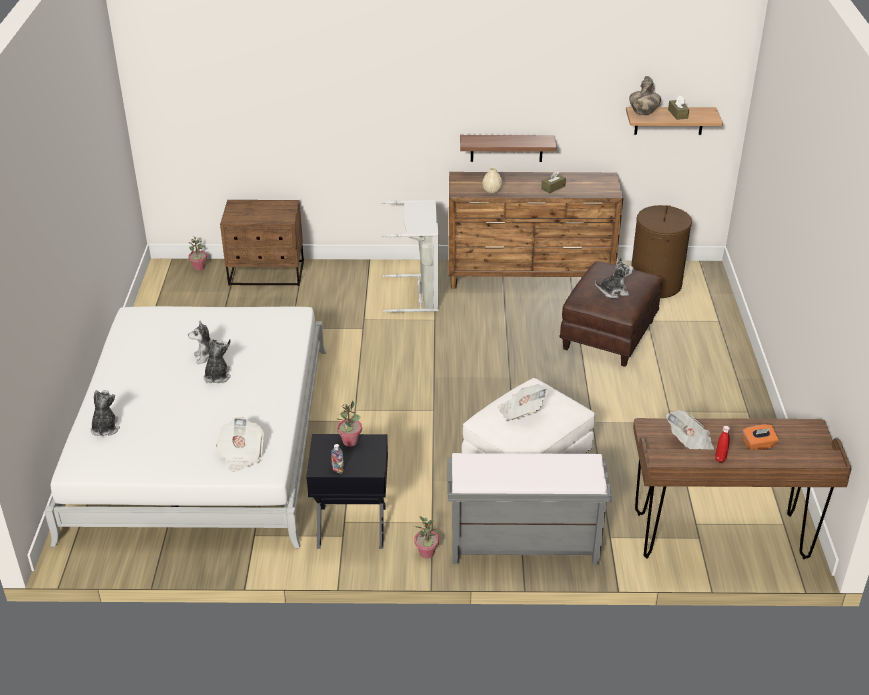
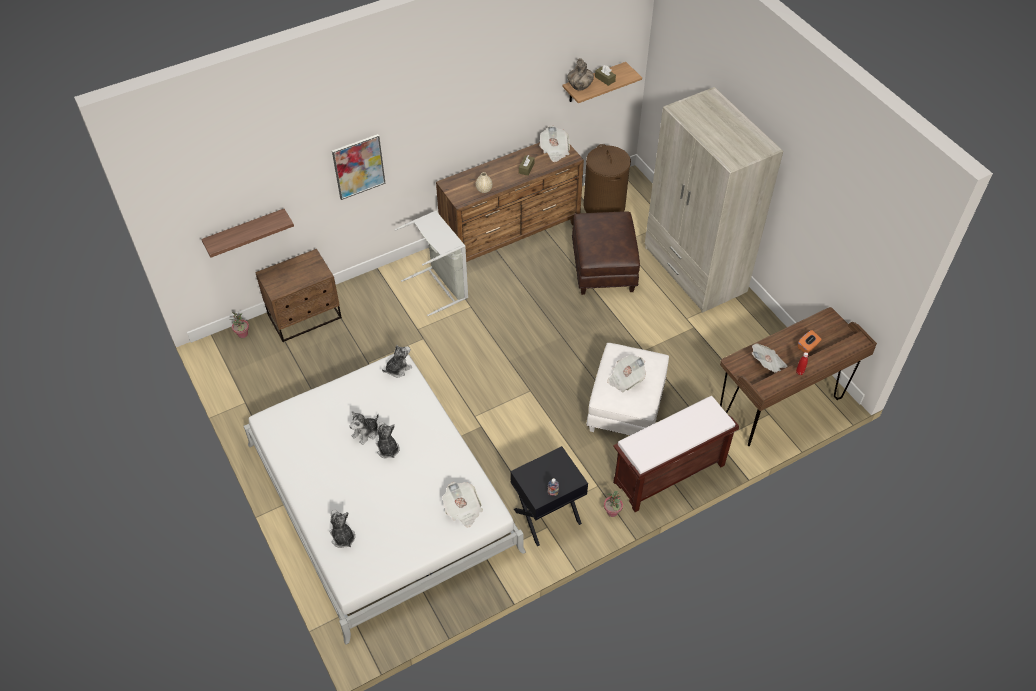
camera: 30 degrees left, 15 degrees up
(350, 441) = (542, 465): potted plant -> none
(360, 116) = (358, 166): none -> picture
(506, 148) = (476, 146): shelf -> shelf (245, 232)
(522, 545) = (668, 474): grey bench -> brown bench
(597, 182) = (554, 151): none -> newspaper
(613, 292) = (611, 241): plush toy -> plush toy (398, 369)
(716, 372) = (694, 270): none -> beige wardrobe

